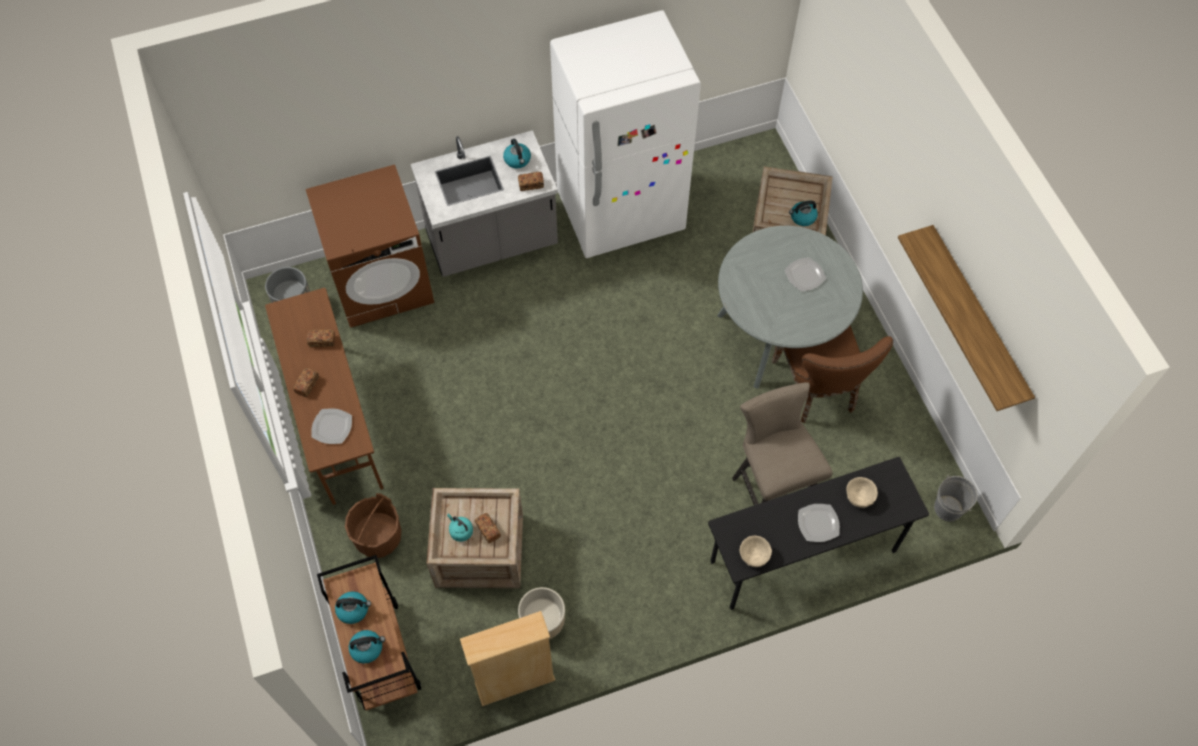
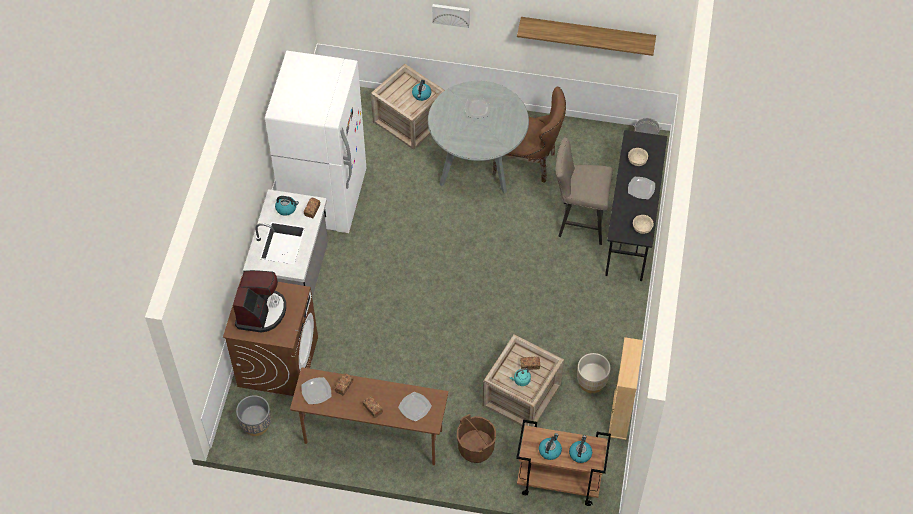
camera: 60 degrees left, 5 degrees down
(300, 318) = (316, 392): none -> plate
(357, 206) = (261, 312): none -> coffee machine
(882, 154) = (451, 14): none -> picture

